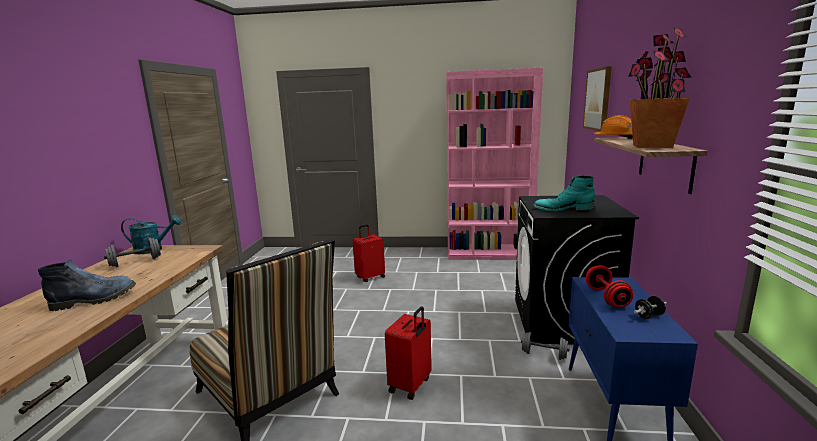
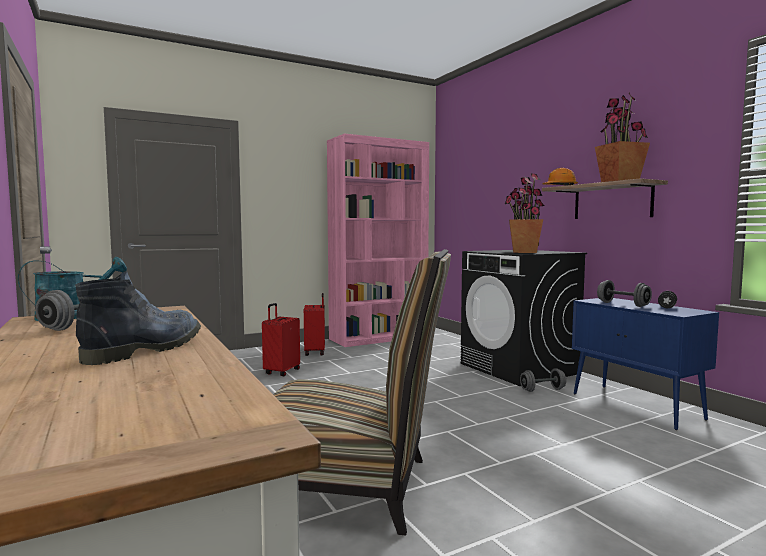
camera: 35 degrees left, 10 degrees down
(411, 385) = (478, 435): red suitcase -> red suitcase (315, 352)
(563, 209) = (524, 252): turquoise boot -> potted plant
(598, 99) = (492, 170): picture -> none
(606, 298) = (623, 304): red dumbbell -> grey dumbbell

